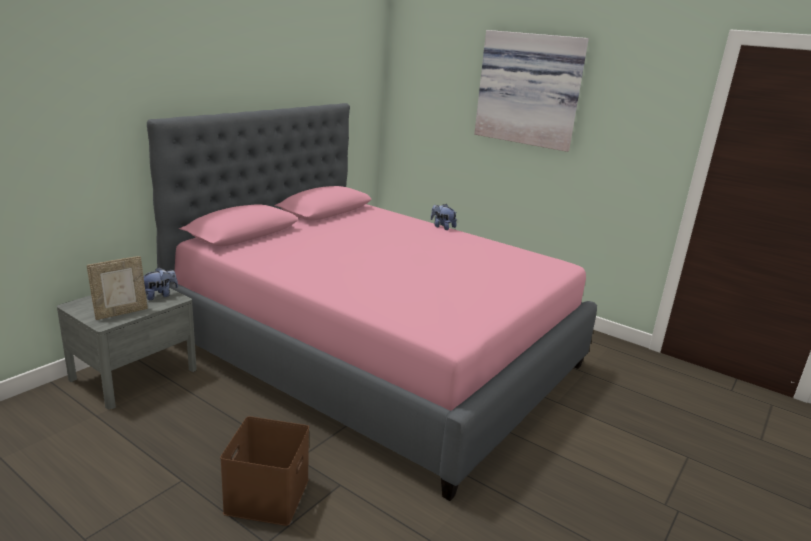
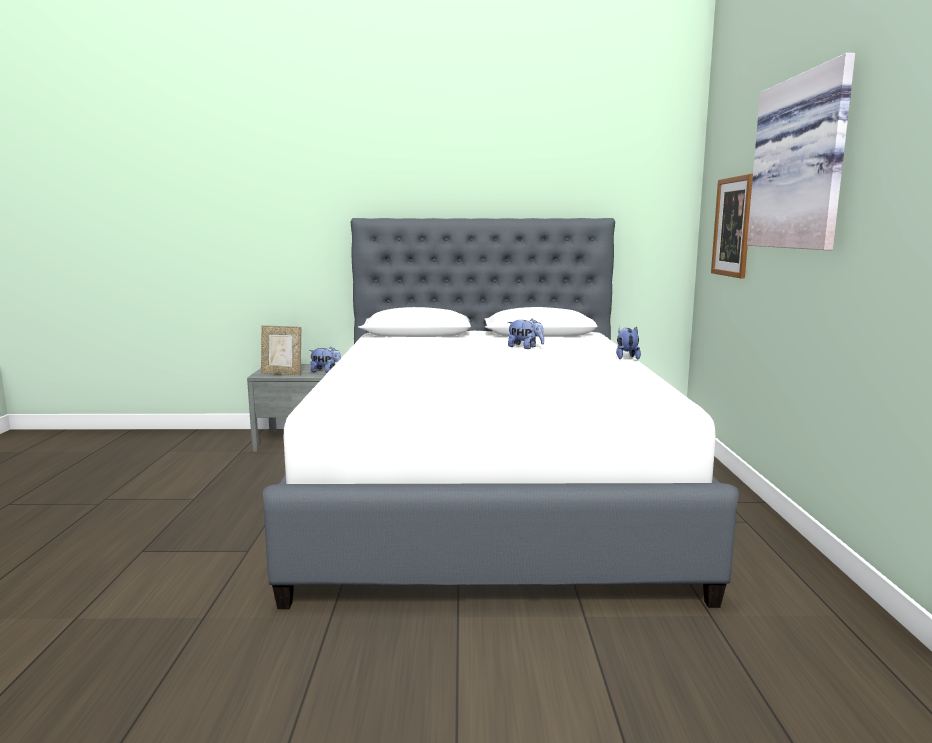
camera: 55 degrees right, 10 degrees down
(266, 494) = (204, 529): brown storage box -> none
(366, 232) = (525, 347): none -> plush toy
(376, 353) = (488, 492): pink bed -> white bed
(440, 114) = (732, 227): none -> picture

